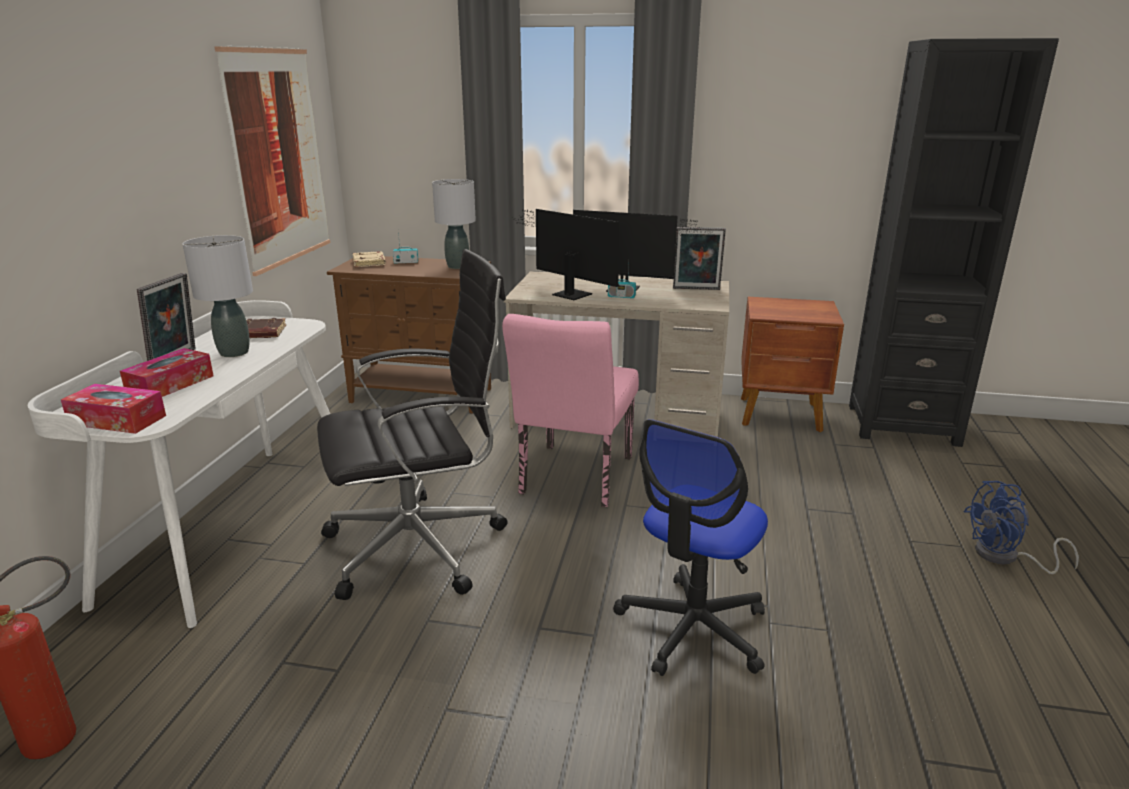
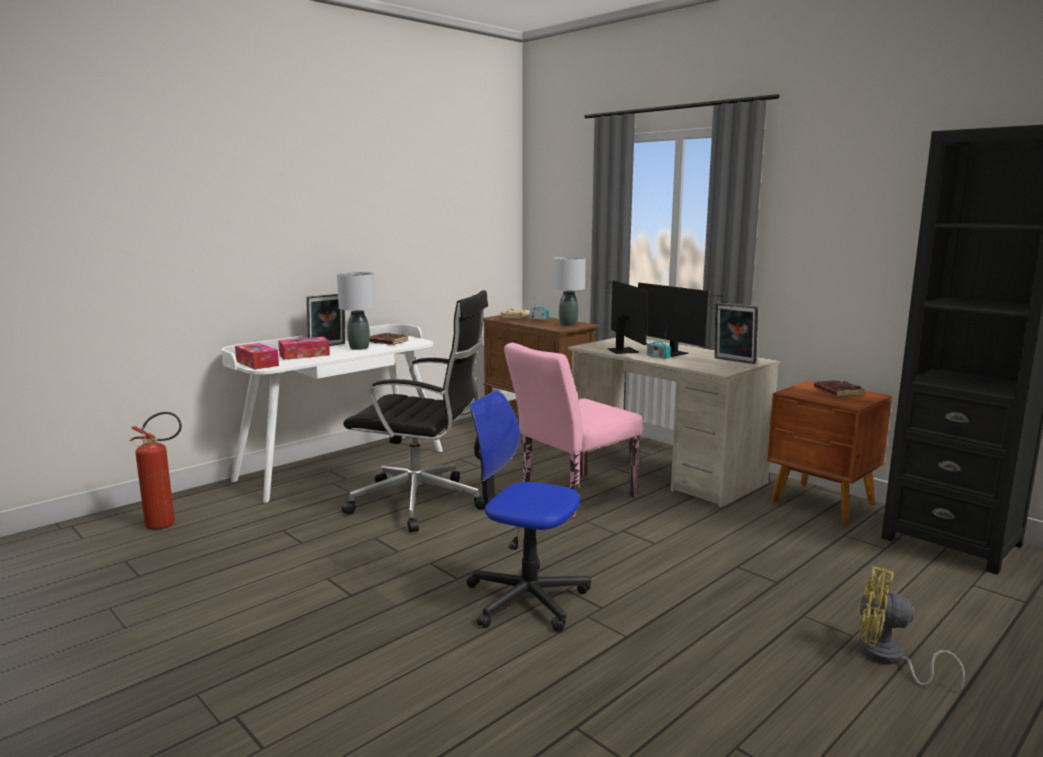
camera: 35 degrees right, 10 degrees down
(278, 157) = (458, 234): picture -> none
(693, 628) = (526, 598): office chair -> office chair turned 45 degrees clockwise
(794, 306) = (837, 392): none -> brown book
(1005, 557) = (888, 658): blue fan -> yellow fan

